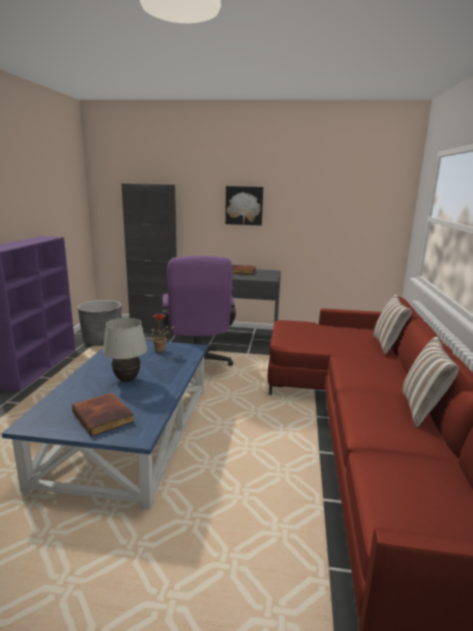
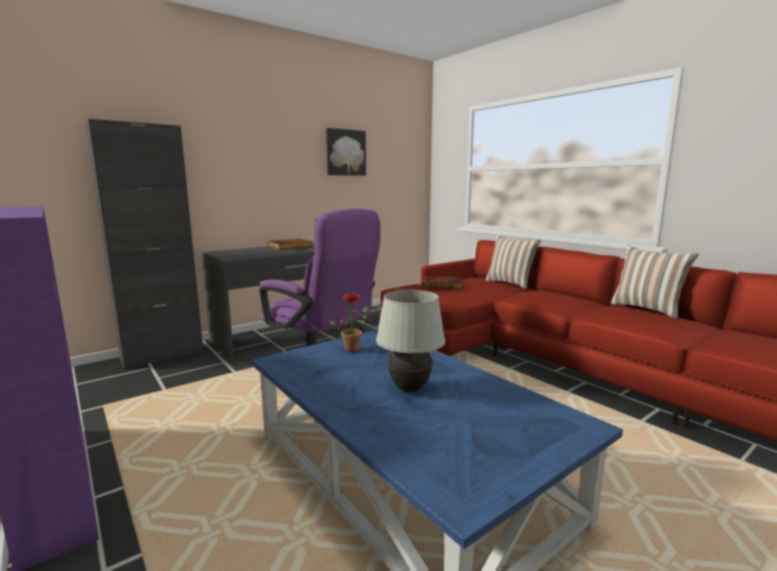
camera: 45 degrees left, 5 degrees down
(102, 340) = (110, 400): grey planter -> none
(104, 416) = (503, 432): book -> book (442, 286)
(244, 205) = (273, 162): picture -> picture (345, 152)

